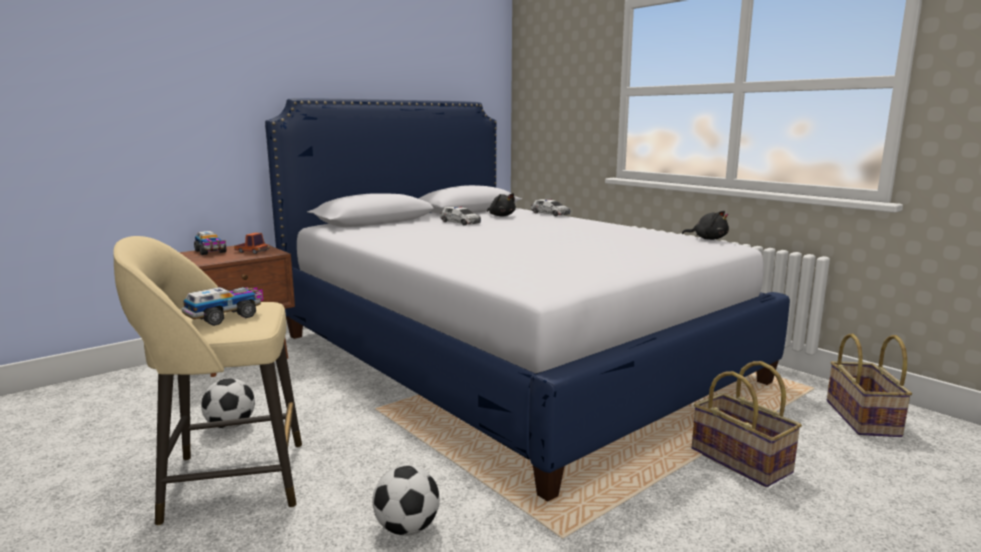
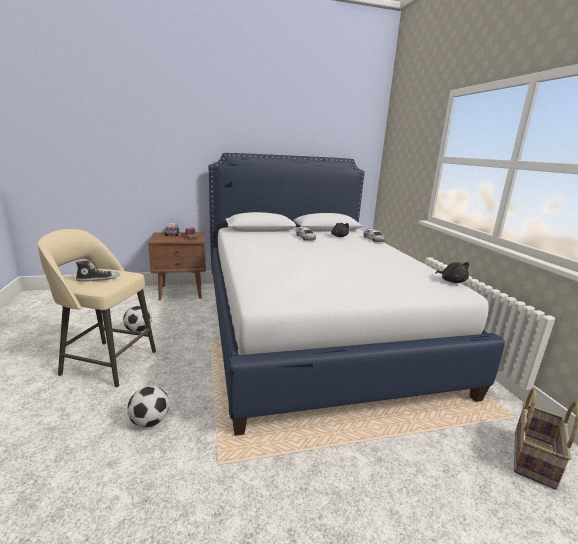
camera: 25 degrees right, 5 degrees up
(226, 317) = (98, 279): toy truck -> shoe
(742, 460) = (391, 456): basket -> none

